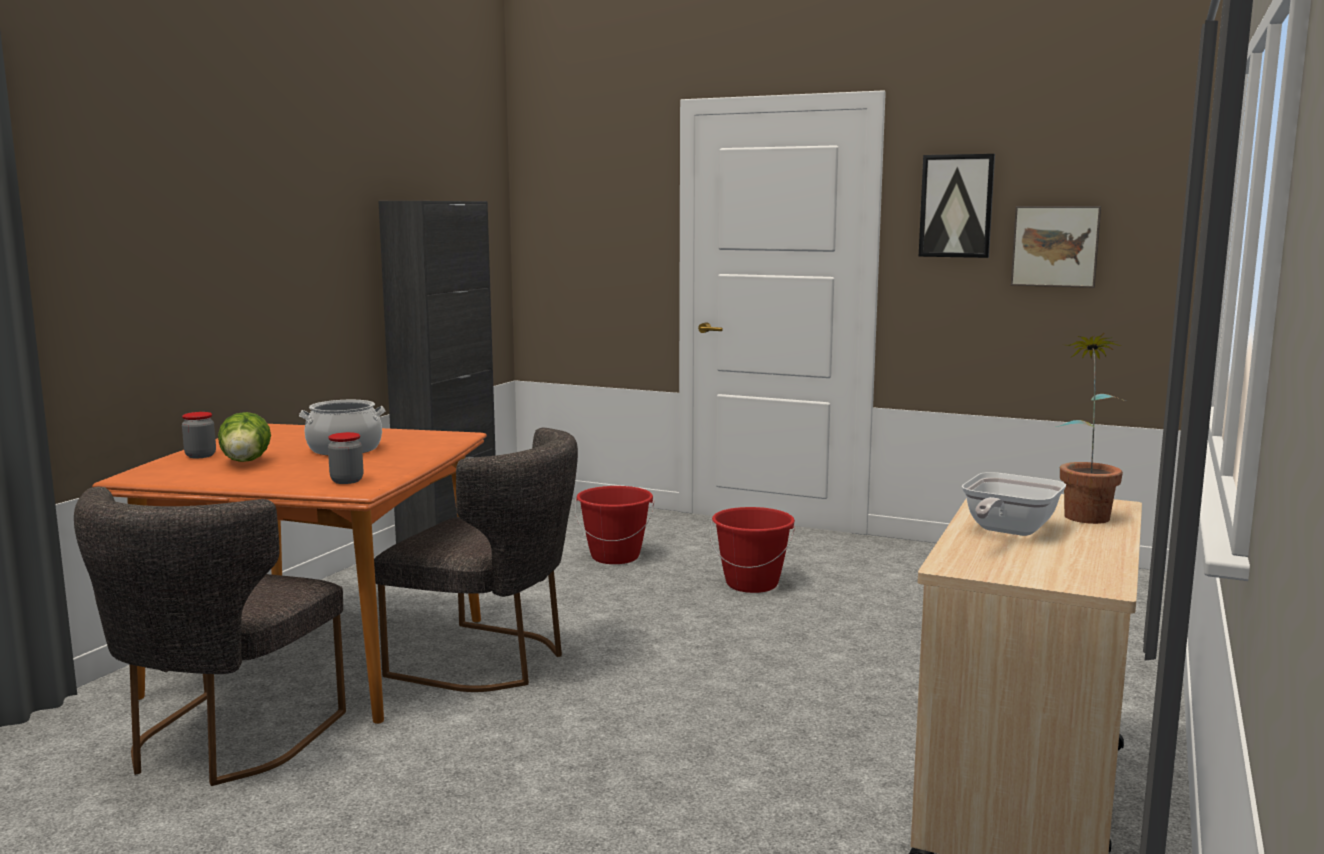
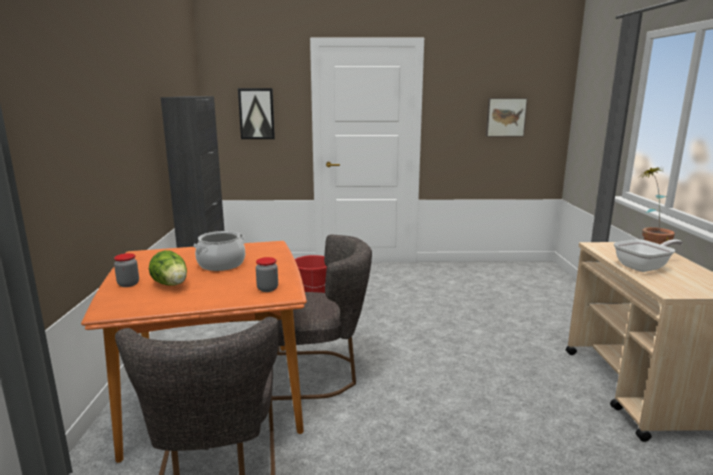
camera: 25 degrees left, 5 degrees up
(752, 584) = (397, 298): red bucket -> none
(956, 206) = (460, 98): picture -> picture (256, 114)
(1006, 531) = (644, 267): frying pan -> frying pan turned 120 degrees counterclockwise

